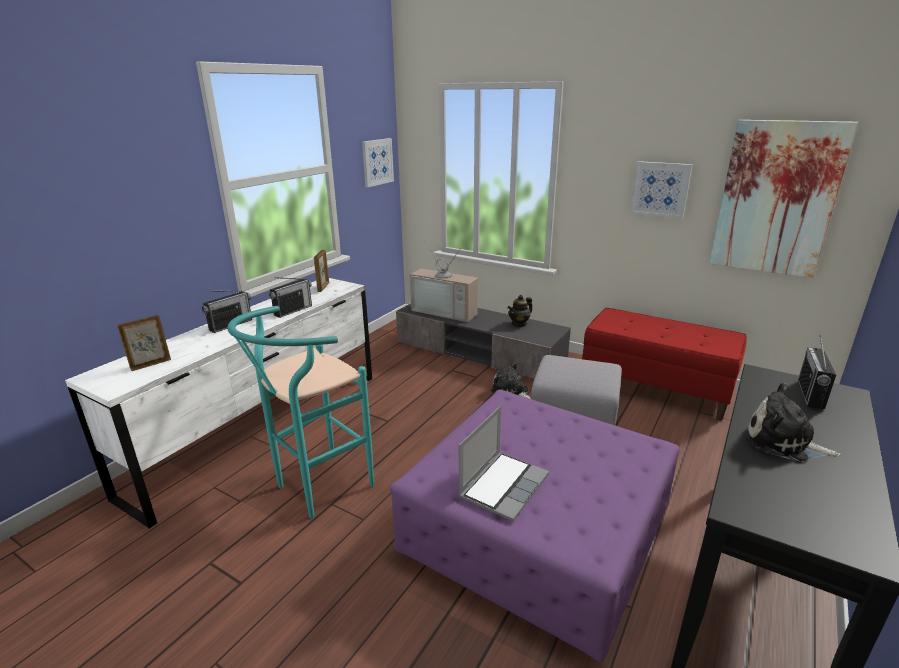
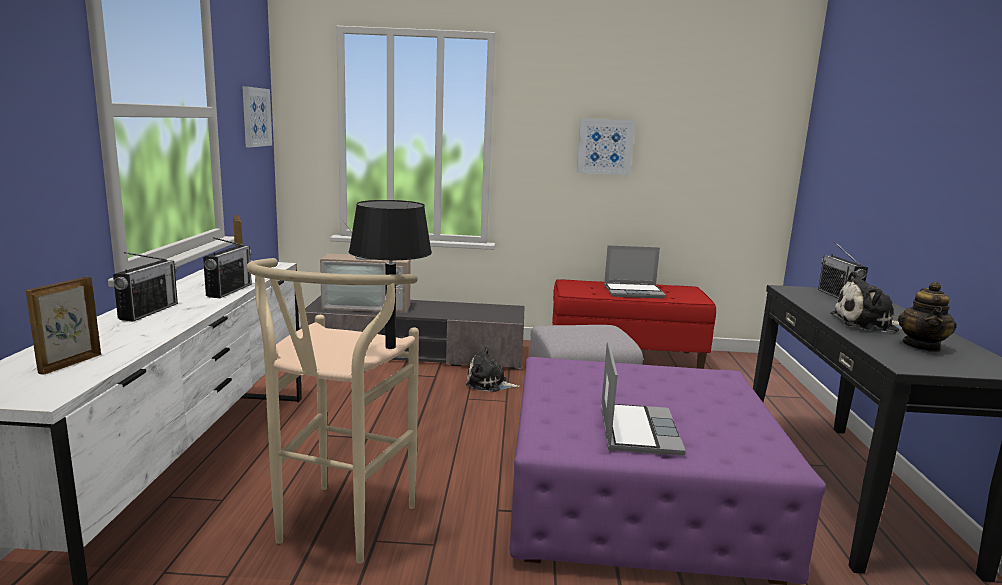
camera: 30 degrees left, 10 degrees down
(316, 489) = (337, 530): turquoise stool -> beige stool
(330, 382) = (390, 347): none -> black table lamp
(519, 324) = (467, 308): teapot -> teapot (922, 346)
(666, 332) = (634, 292): none -> laptop
(776, 199) = (711, 152): picture -> none

